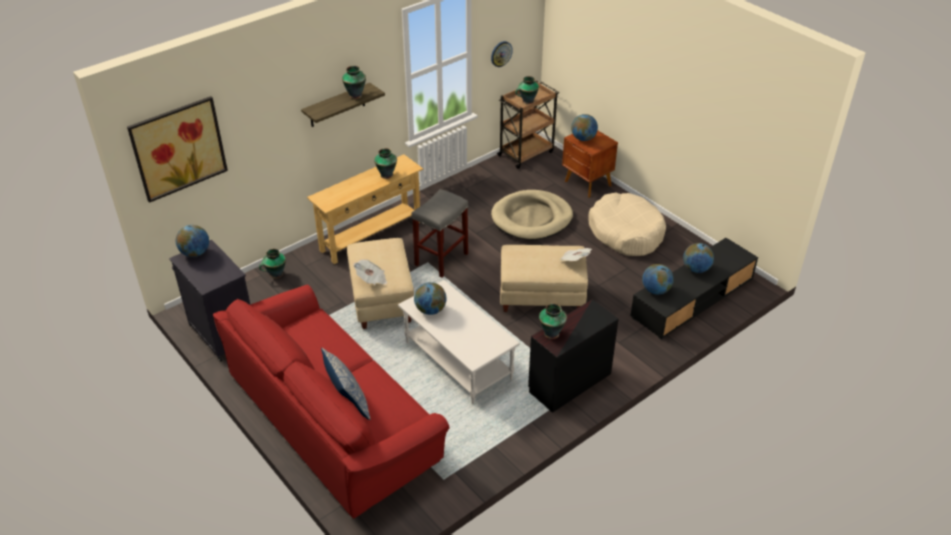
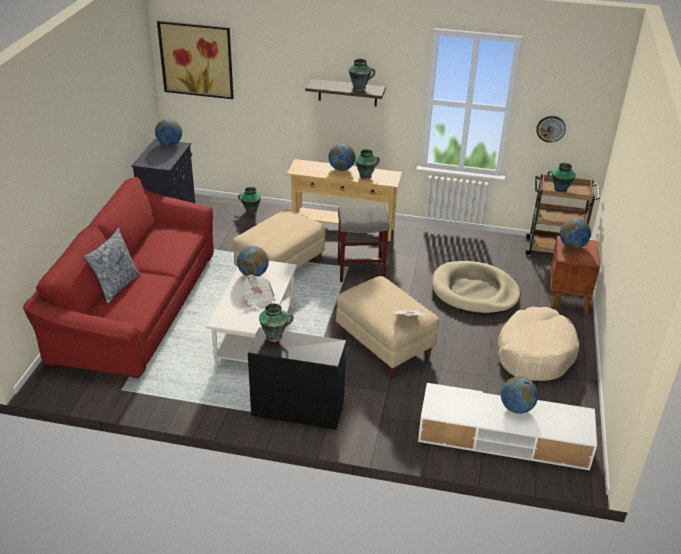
camera: 50 degrees right, 5 degrees down
(371, 279) = (258, 234): newspaper -> newspaper (258, 300)
(656, 290) = (450, 394): globe -> globe (341, 169)
(692, 298) = (503, 439): black tv stand -> white tv stand

